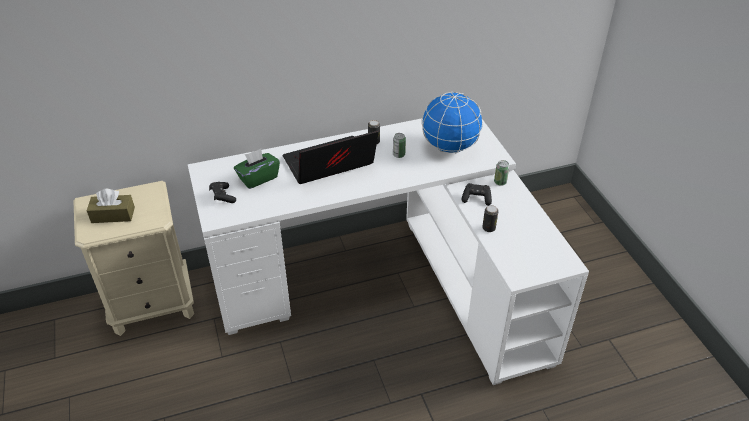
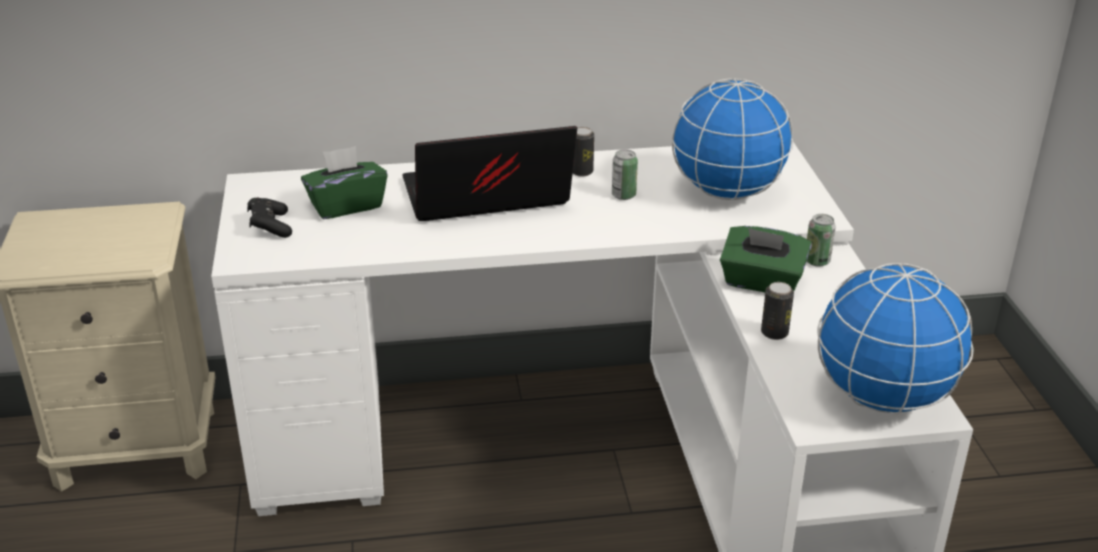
camera: 10 degrees right, 10 degrees down
(113, 215) = (71, 243): brown tissue box -> none
(476, 198) = (761, 282): black game controller -> green tissue box
(545, 259) = (881, 398): none -> globe

